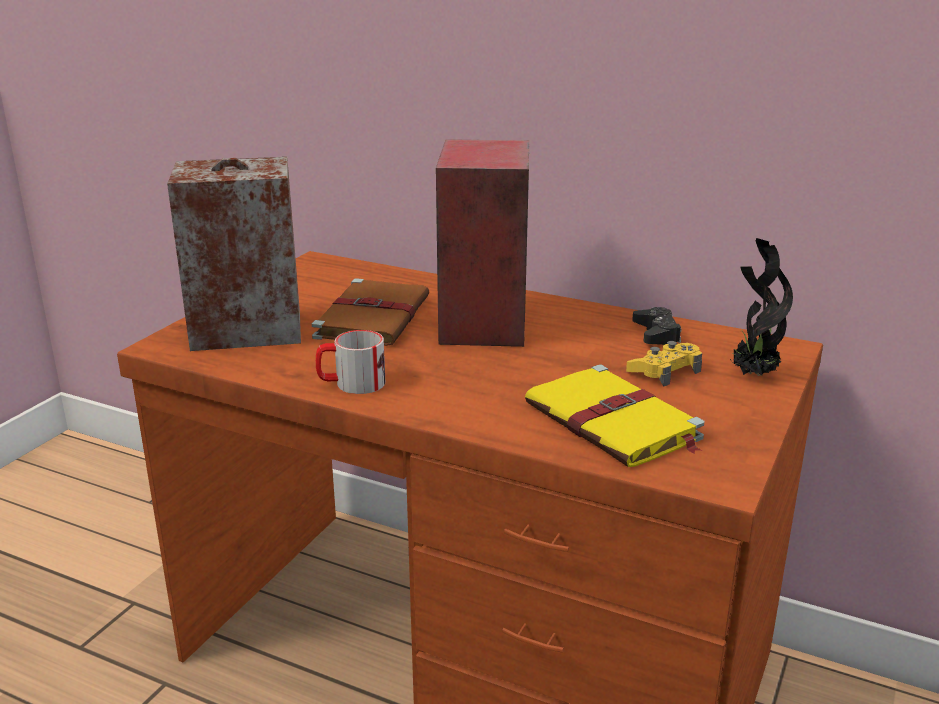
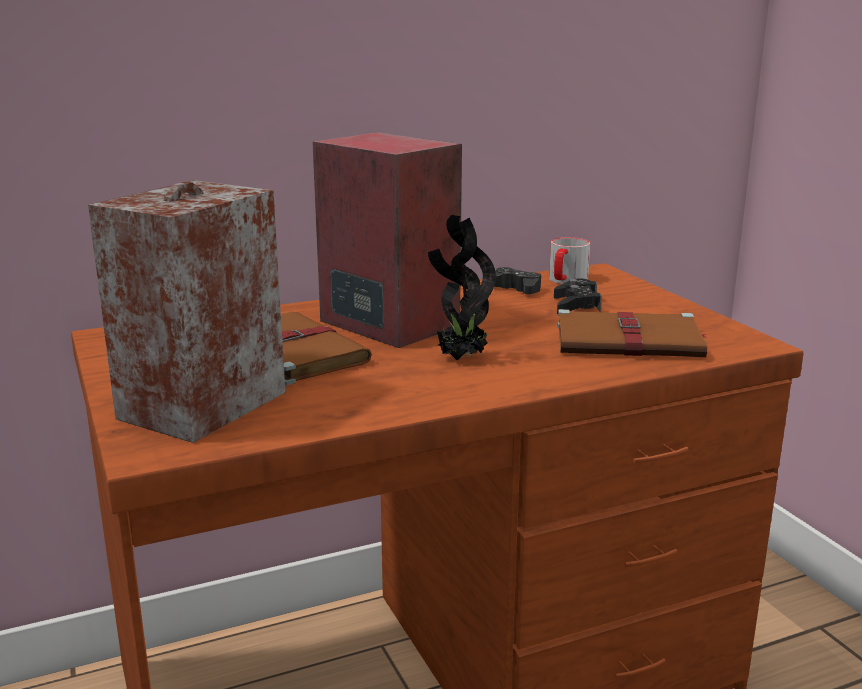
camera: 50 degrees left, 5 degrees down
(351, 383) = (413, 397): mug -> mug (565, 281)
(614, 422) = (631, 341): yellow book -> brown book
(664, 371) = (576, 306): yellow game controller -> black game controller
(752, 375) = (620, 290): potted plant -> potted plant (460, 358)

